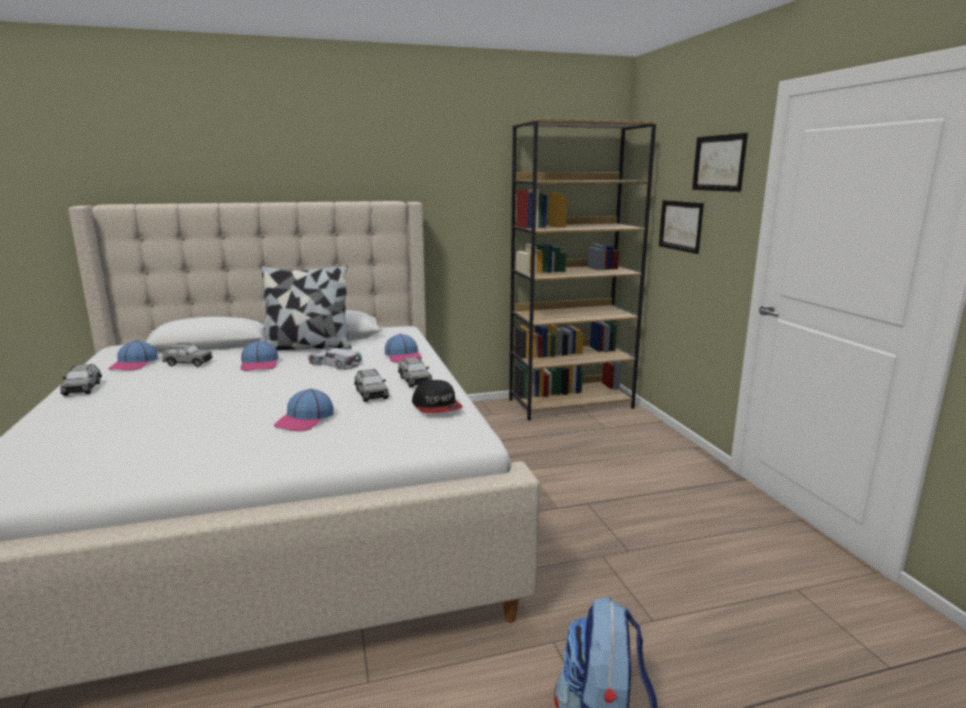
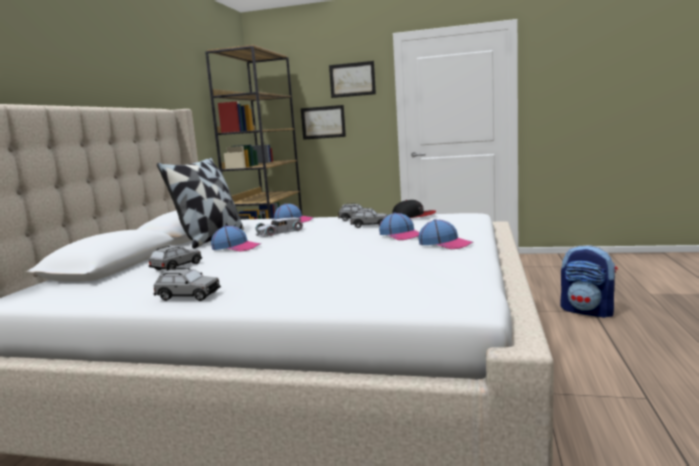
camera: 60 degrees left, 5 degrees down
(134, 364) = (128, 284): cap -> cap (445, 244)

